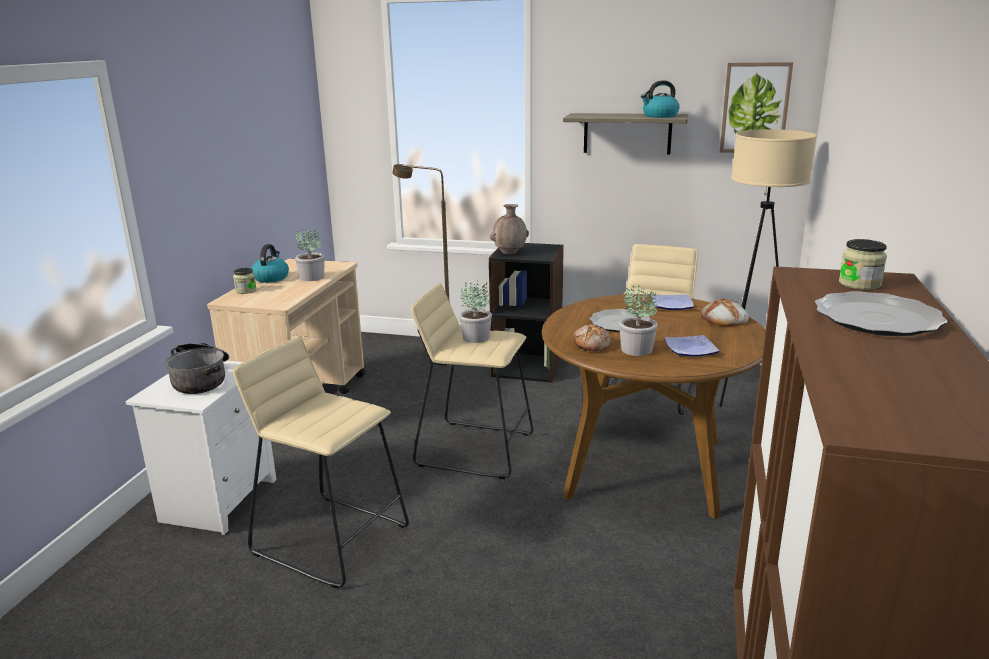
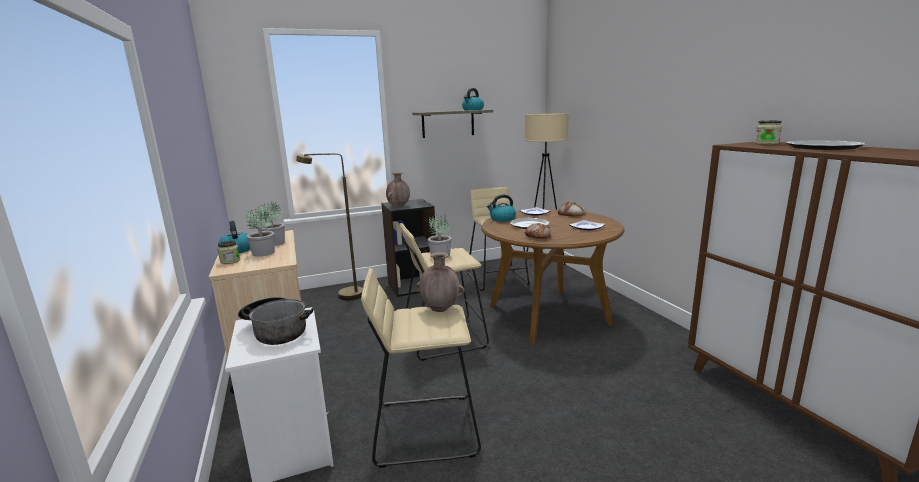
camera: 35 degrees left, 5 degrees down
(356, 407) = (441, 309): none -> brown vase
(606, 304) = (502, 219): none -> kettle
(636, 350) = (564, 233): potted plant -> potted plant (263, 253)
(755, 108) = (515, 105): picture -> none

